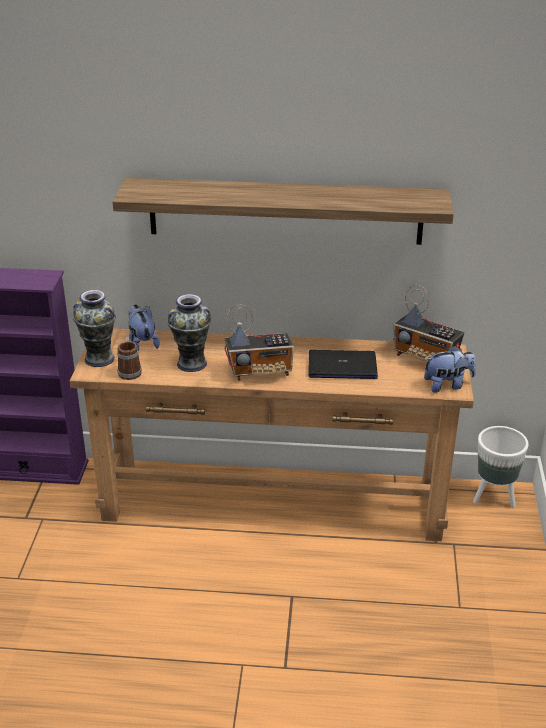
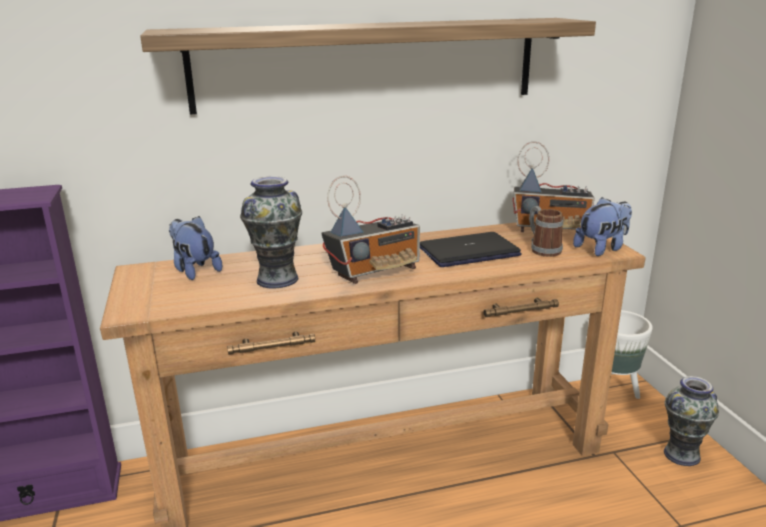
camera: 20 degrees left, 10 degrees down
(99, 359) = (138, 296): vase -> vase (682, 455)
(129, 370) = (191, 301): mug -> mug (542, 249)

